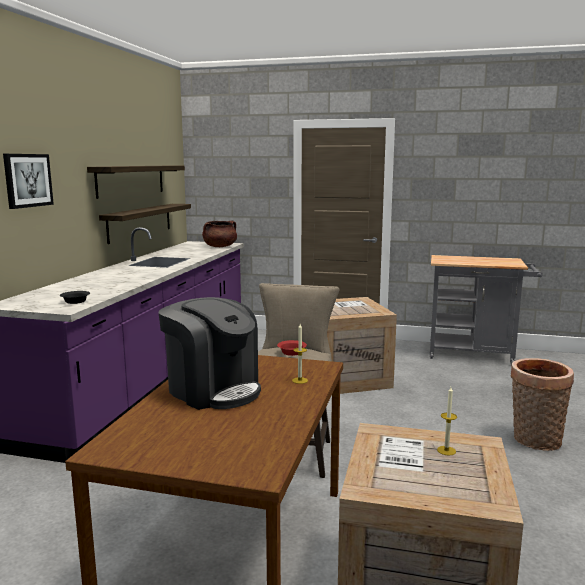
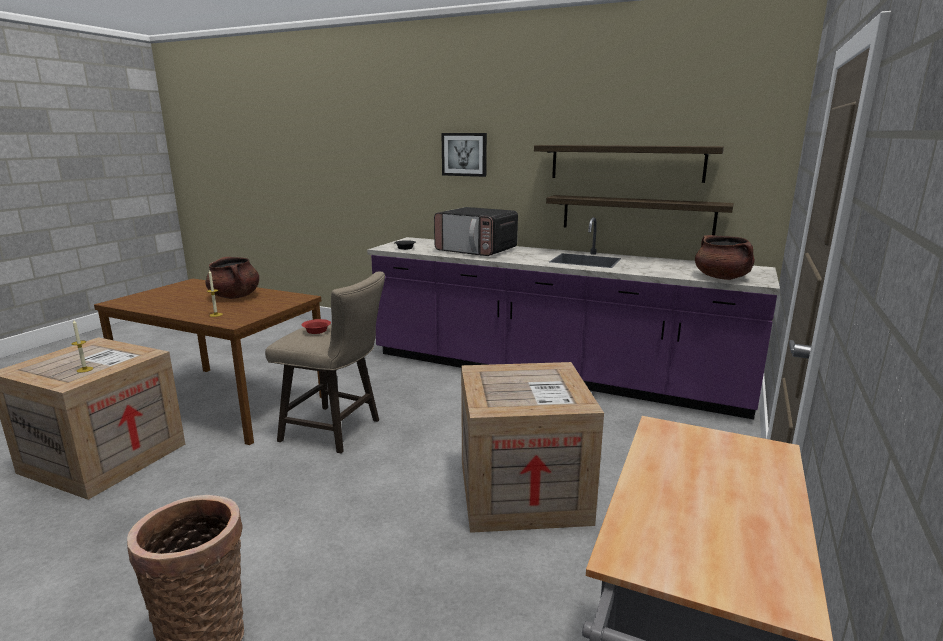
camera: 100 degrees right, 5 degrees up
(105, 282) = (476, 250): none -> microwave
(213, 390) = (235, 296): coffee machine -> brown cooking pot

